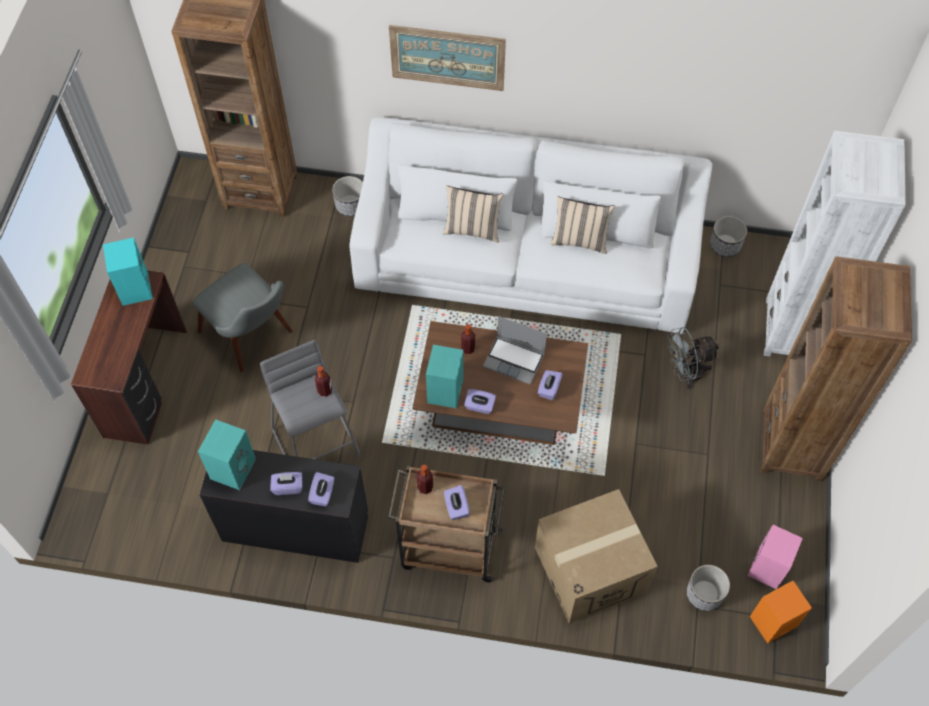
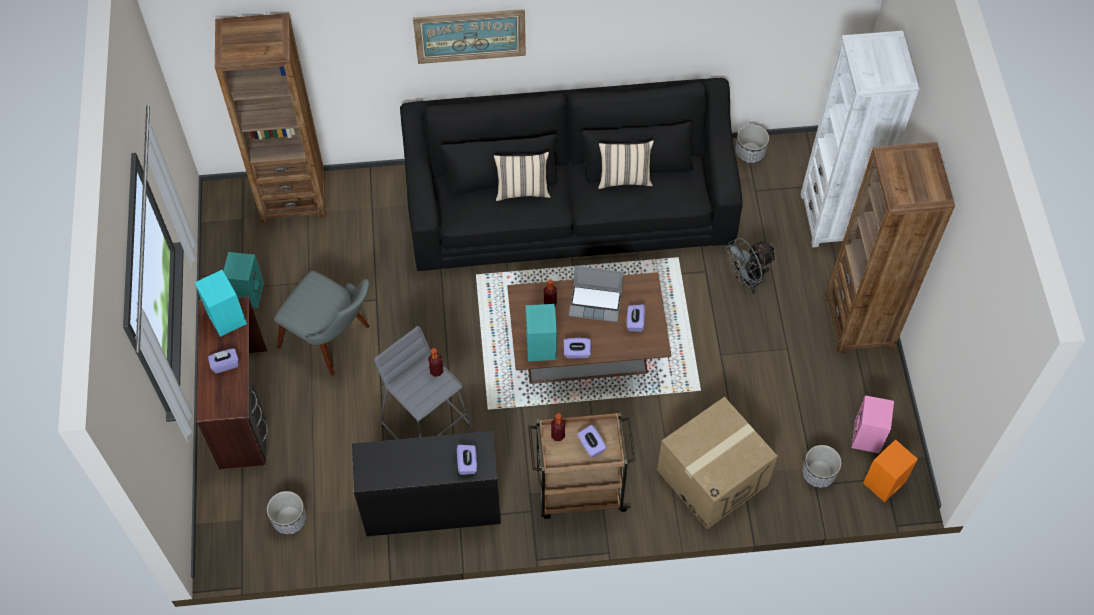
camera: 15 degrees left, 0 degrees up
(232, 467) = (376, 460): turquoise speaker -> turquoise speaker (247, 292)
(288, 487) = (433, 465): purple tissue box -> purple tissue box (225, 364)
(351, 205) = (387, 192): planter -> planter (289, 519)
(526, 259) = (570, 207): white sofa -> black sofa

